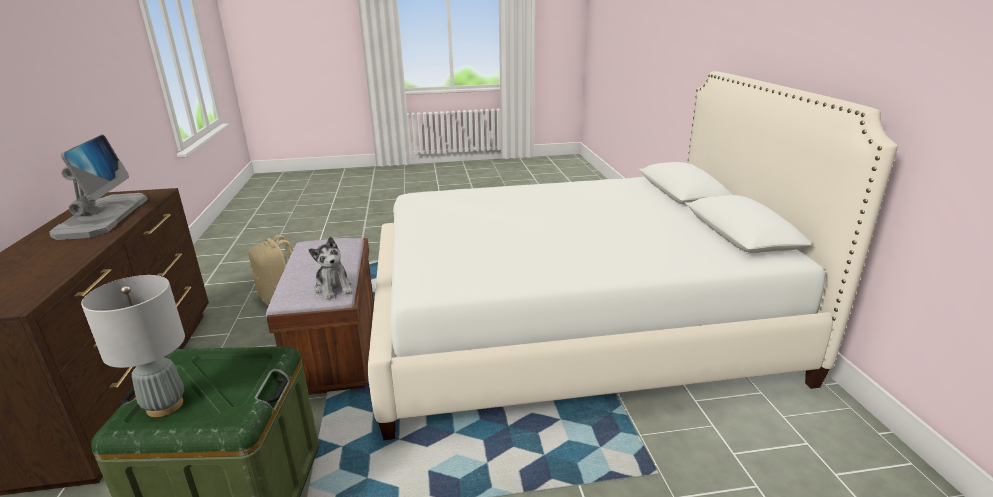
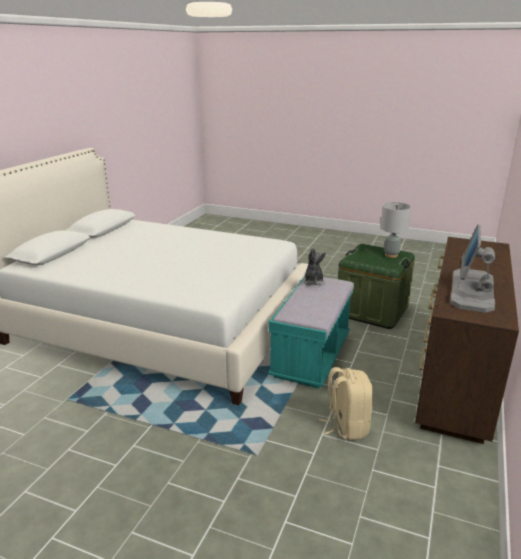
camera: 150 degrees left, 0 degrees up
(337, 350) = (311, 357): brown bench -> turquoise bench

